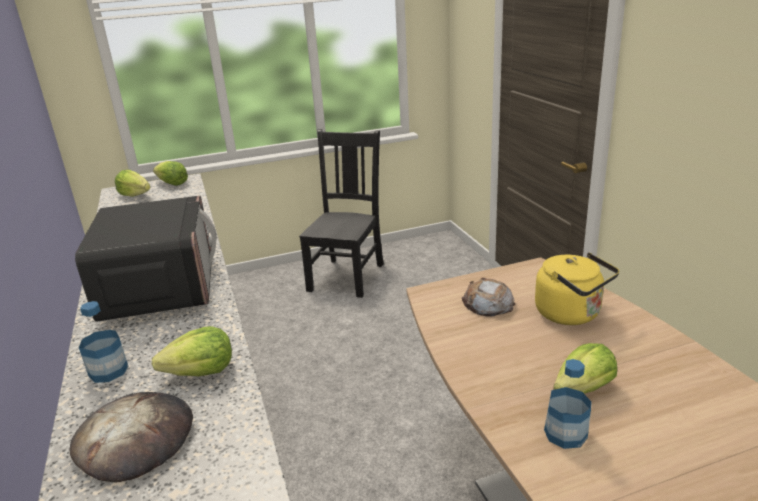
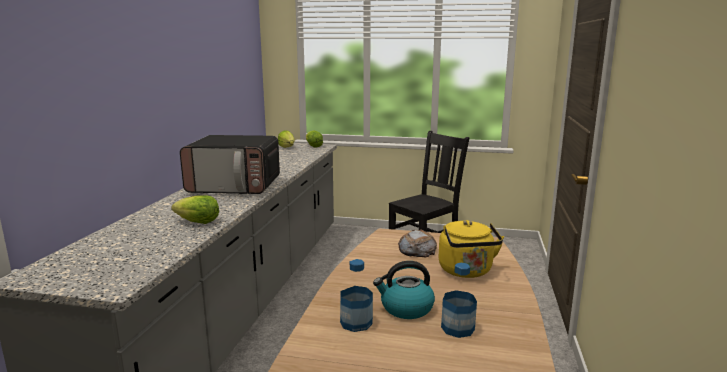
camera: 30 degrees right, 10 degrees down
(108, 371) = (163, 210): bottle -> bottle (457, 328)
(135, 439) = (134, 236): bread -> none
(160, 287) = (235, 186): microwave -> microwave turned 75 degrees clockwise
(584, 389) = (406, 308): lettuce -> kettle

